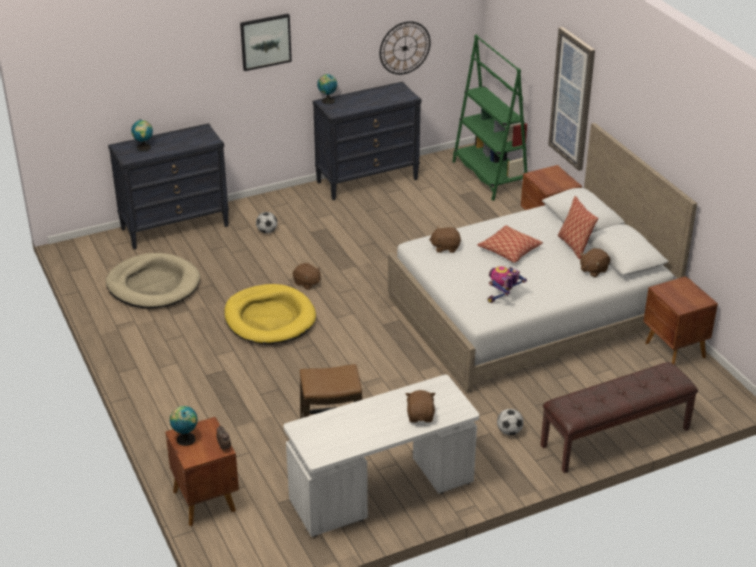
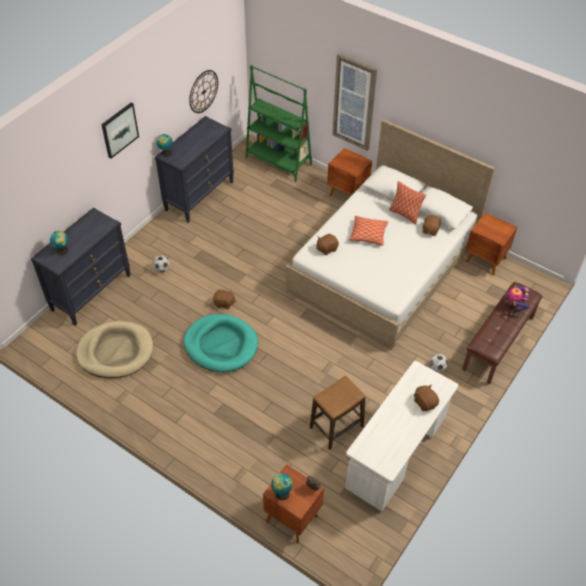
camera: 30 degrees left, 15 degrees up
(269, 318) = (221, 345): yellow dog bed -> turquoise dog bed
(503, 297) = (393, 276): toy robot -> toy robot (515, 306)

